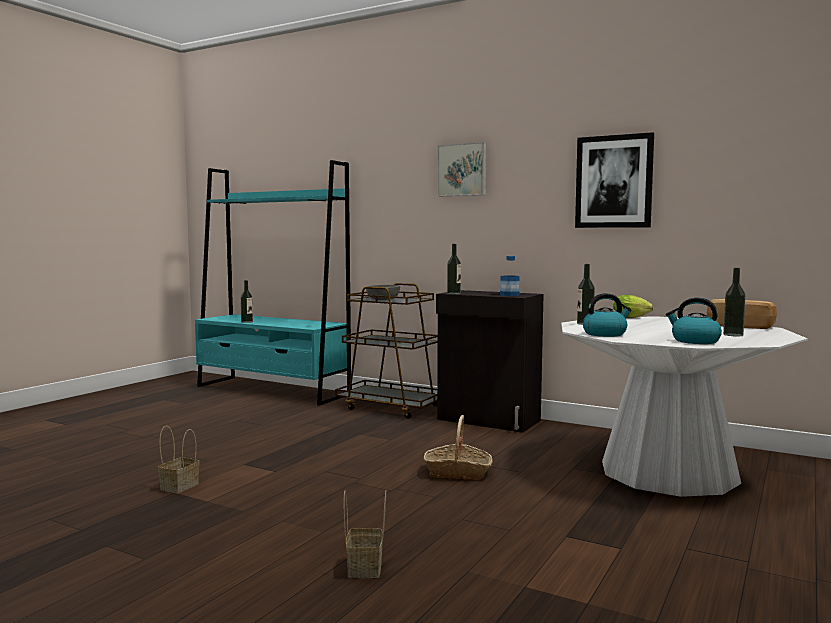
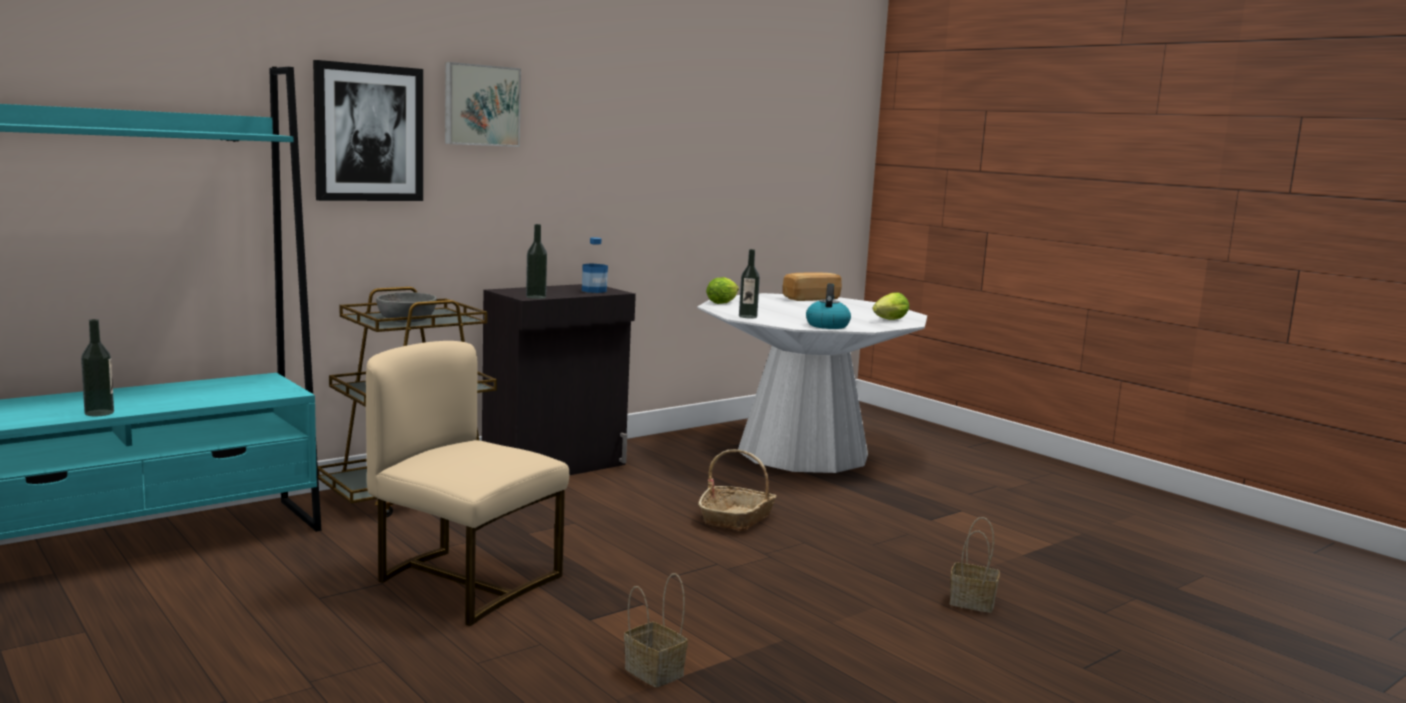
camera: 70 degrees left, 5 degrees up
(276, 435) = (464, 582): none -> beige chair
(614, 182) = (663, 141): picture -> picture (368, 133)
(694, 341) = (888, 320): kettle -> lettuce
(733, 335) = (860, 309): bottle -> none

